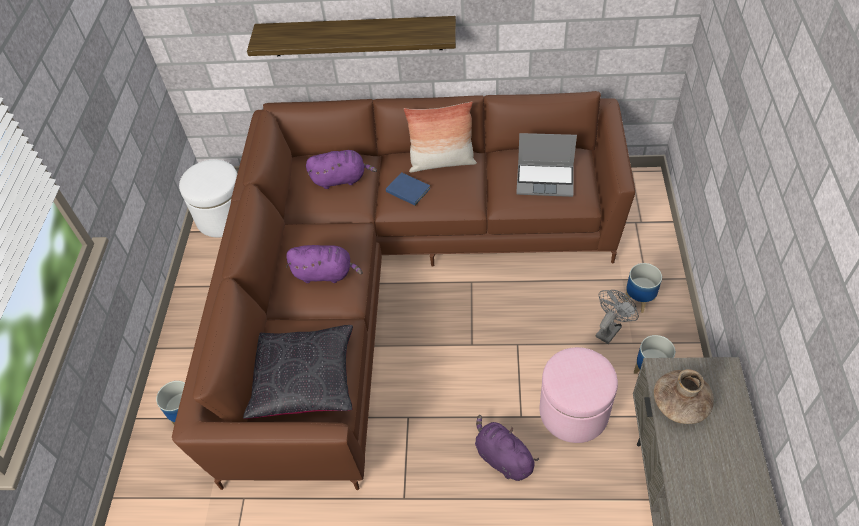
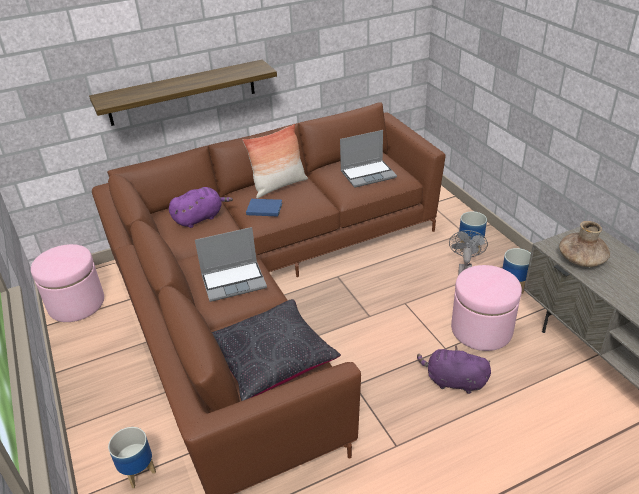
camera: 30 degrees left, 15 degrees down
(223, 217) = (76, 304): white ottoman -> pink ottoman
(325, 273) = (234, 281): purple plush toy -> laptop

